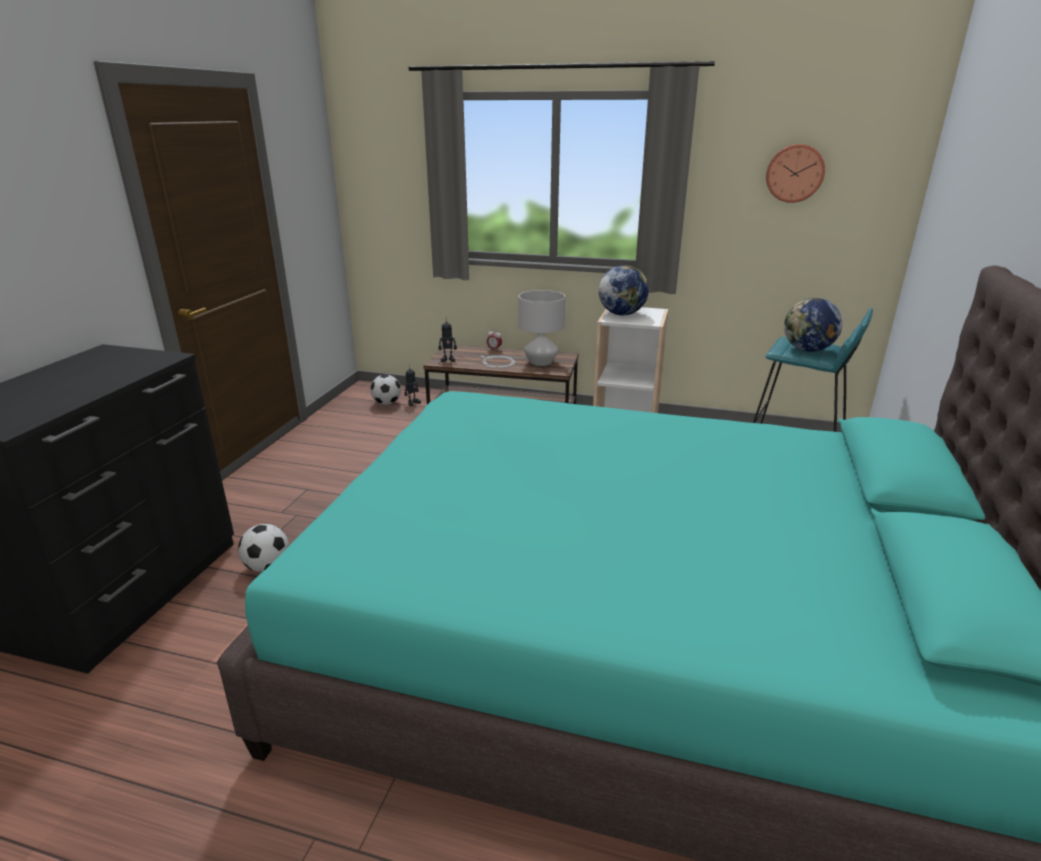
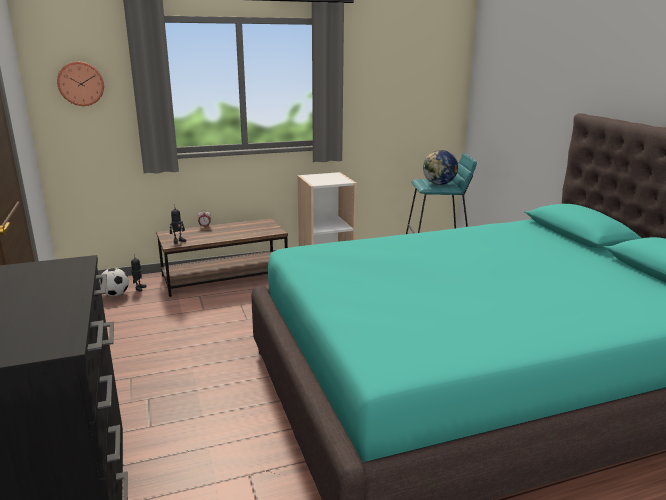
camera: 35 degrees left, 5 degrees down
(267, 566) = (176, 443): football -> none
(524, 362) = (241, 230): grey table lamp -> none
(621, 314) = (318, 179): globe -> none
(794, 173) = (402, 73): wall clock -> wall clock (81, 83)

